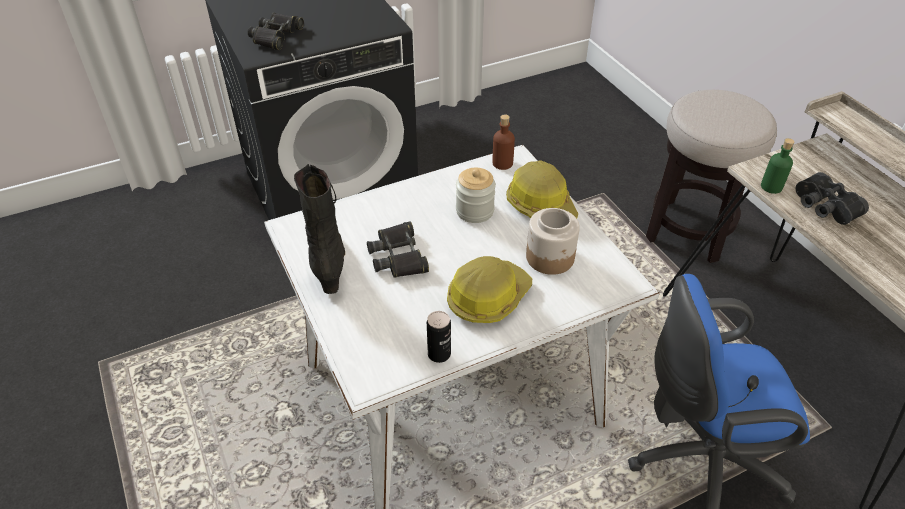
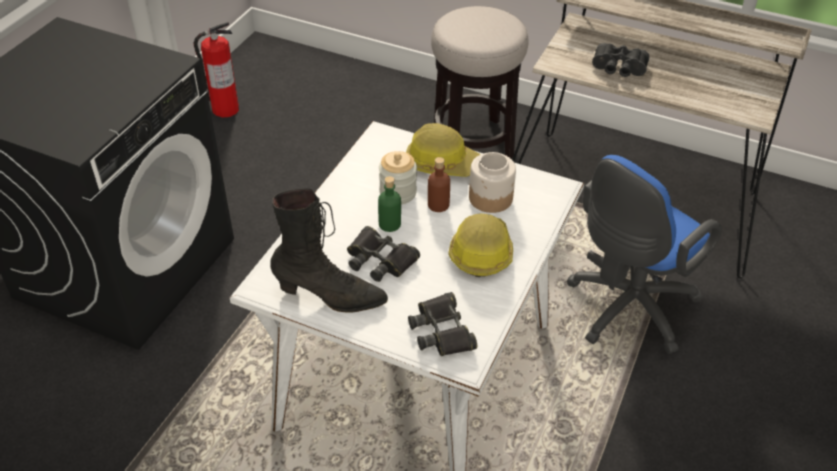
camera: 40 degrees left, 0 degrees up
(276, 36) = (70, 120): black binoculars -> black binoculars (442, 331)
(328, 263) = (330, 297): black boot -> black boot turned 150 degrees clockwise
(439, 354) = (492, 311): can -> none
(502, 163) = (376, 144): brown bottle -> brown bottle (438, 205)
(506, 110) = (225, 109): none -> fire extinguisher
(771, 187) = (574, 70): green bottle -> green bottle (389, 224)

